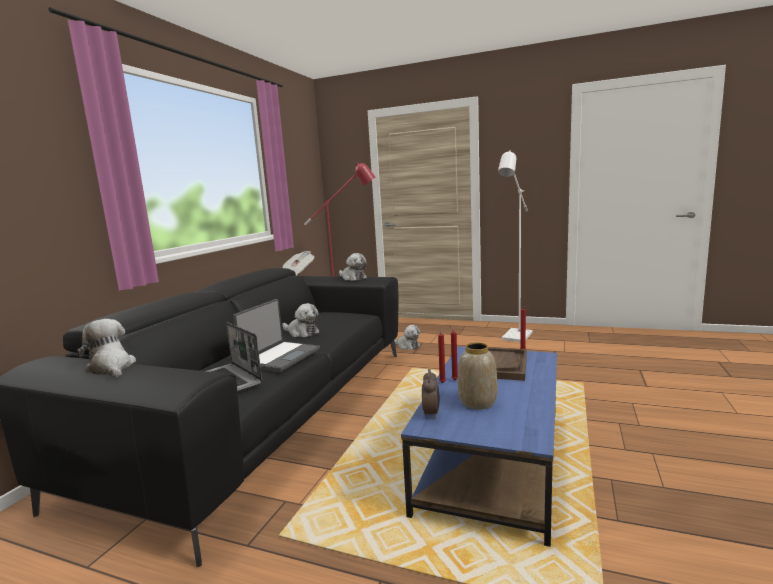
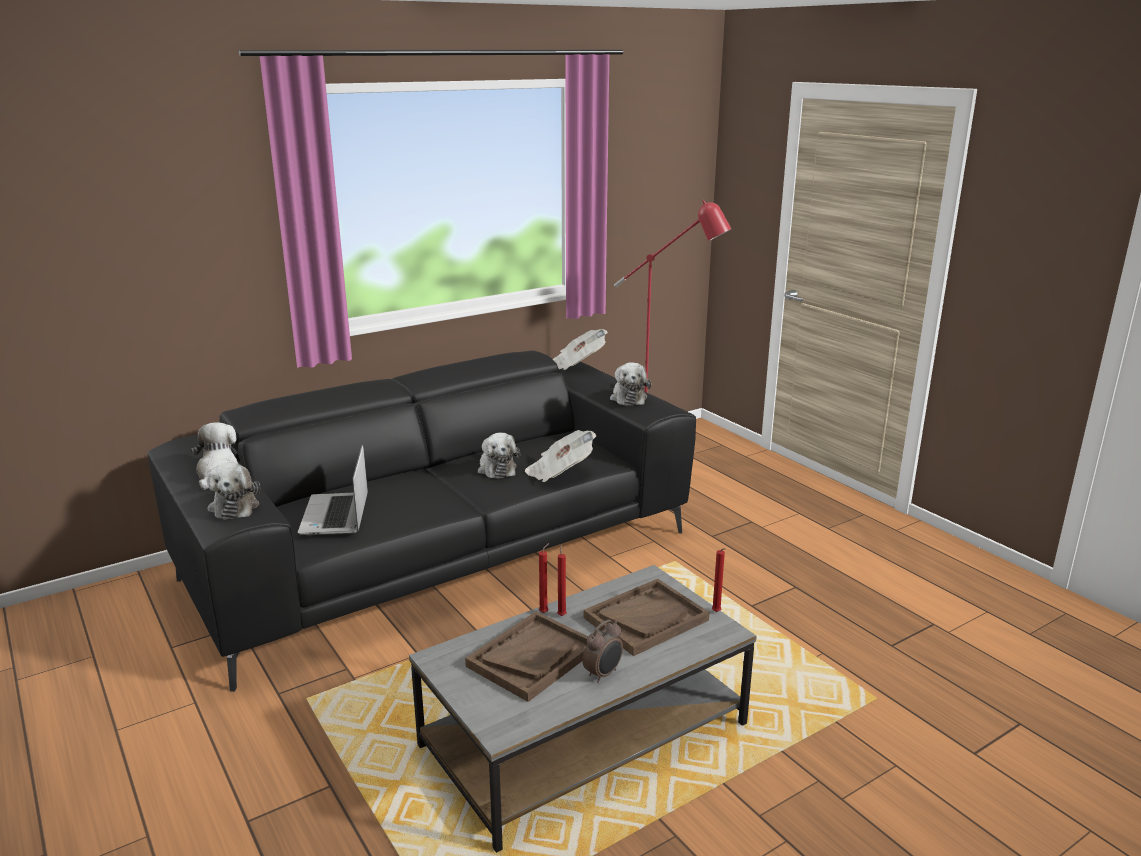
camera: 35 degrees right, 10 degrees up
(280, 357) = (423, 501): laptop -> none
(345, 324) = (560, 472): none -> newspaper
(407, 346) = (721, 519): plush toy -> plush toy (235, 505)
(431, 414) = (468, 647): alarm clock -> alarm clock (603, 674)
(477, 402) = (532, 657): vase -> brown tray
(492, 458) = (586, 734): blue coffee table -> grey coffee table
(515, 338) = (908, 572): white floor lamp -> none

